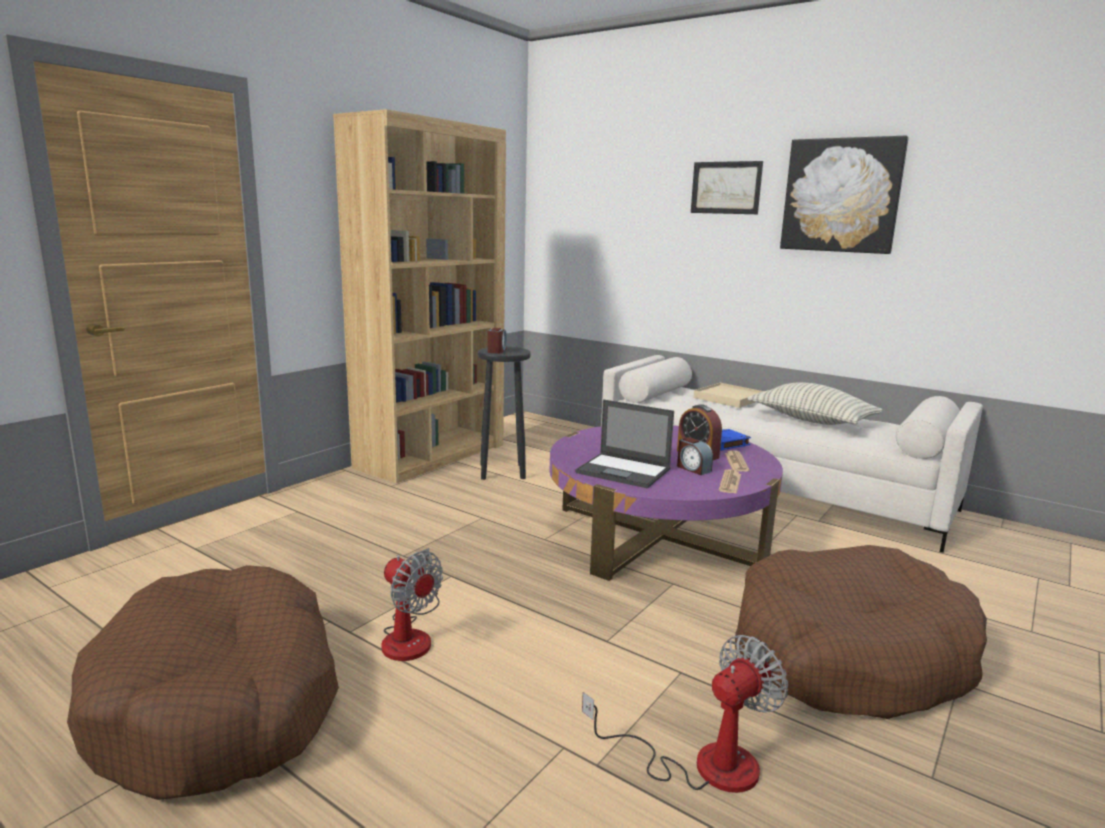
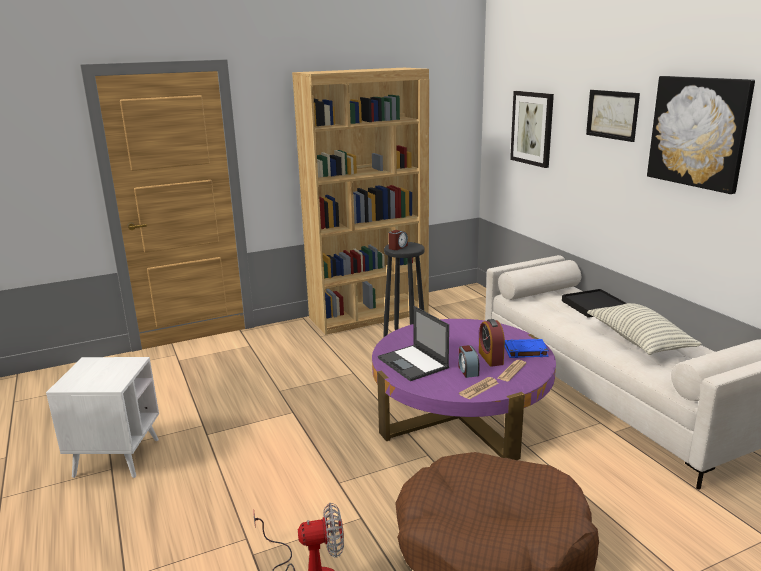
camera: 30 degrees right, 5 degrees up
(219, 703) = (117, 457): brown dog bed -> white side table
(411, 635) = (234, 445): fan -> none
(608, 214) = (532, 128): none -> picture
(728, 398) = (594, 305): beige tray -> black tray

